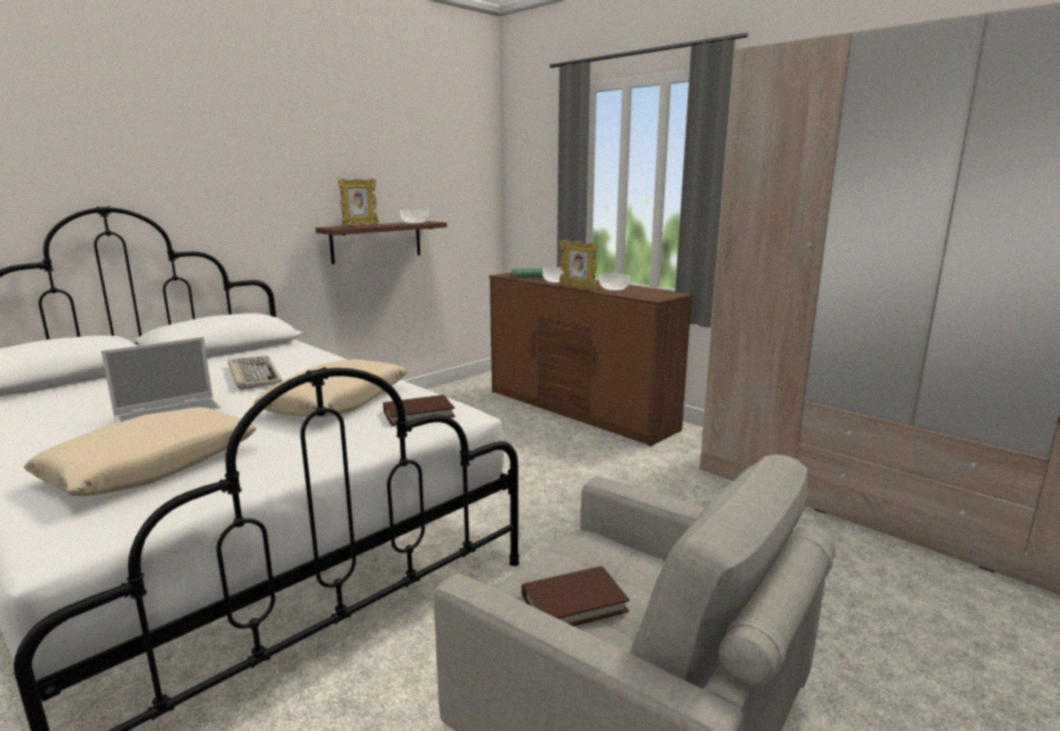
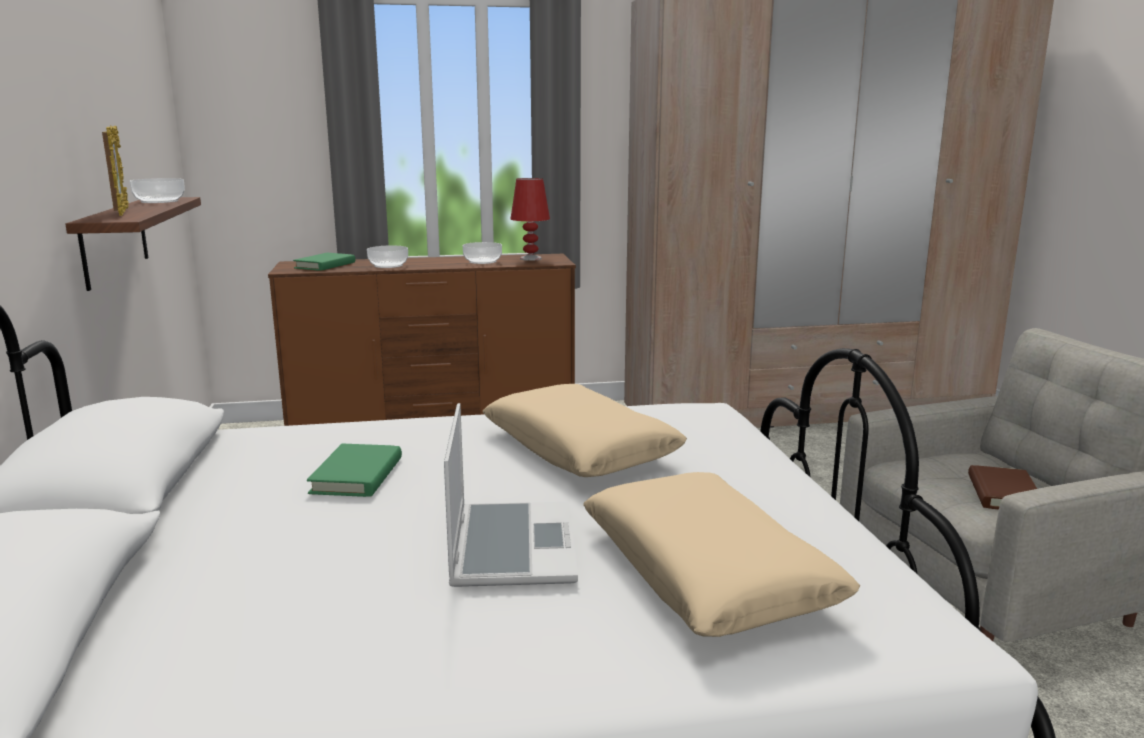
camera: 55 degrees left, 0 degrees up
(253, 375) = (357, 476): keyboard -> green book
(418, 414) = (680, 422): brown book -> none
(577, 288) = (446, 267): picture frame -> none
(651, 293) = (531, 258): none -> red table lamp

